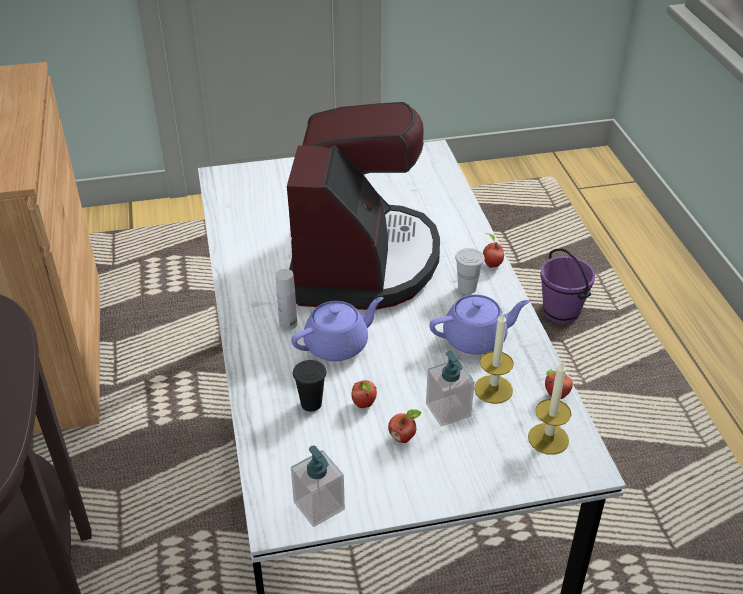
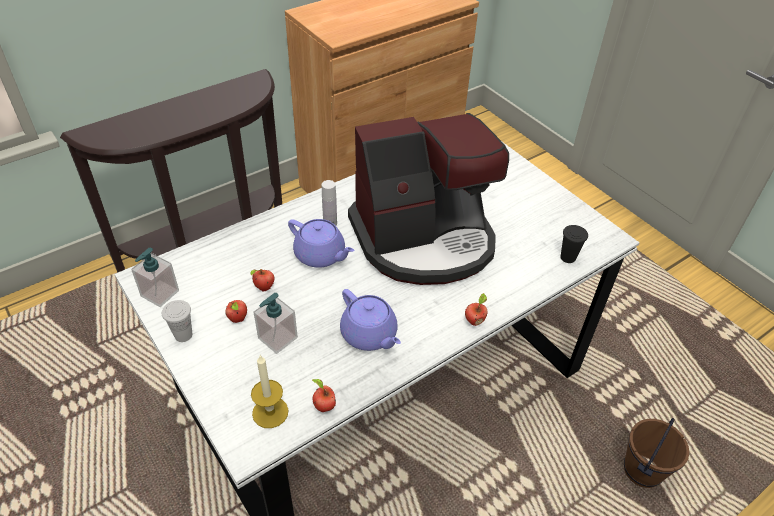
camera: 65 degrees right, 5 degrees up
(311, 403) = (254, 260): black cup -> black cup (568, 257)
(467, 288) = (431, 312): white cup -> white cup (183, 335)
(493, 389) = (313, 361): candle -> none
(561, 313) = (642, 471): purple bucket -> brown bucket

